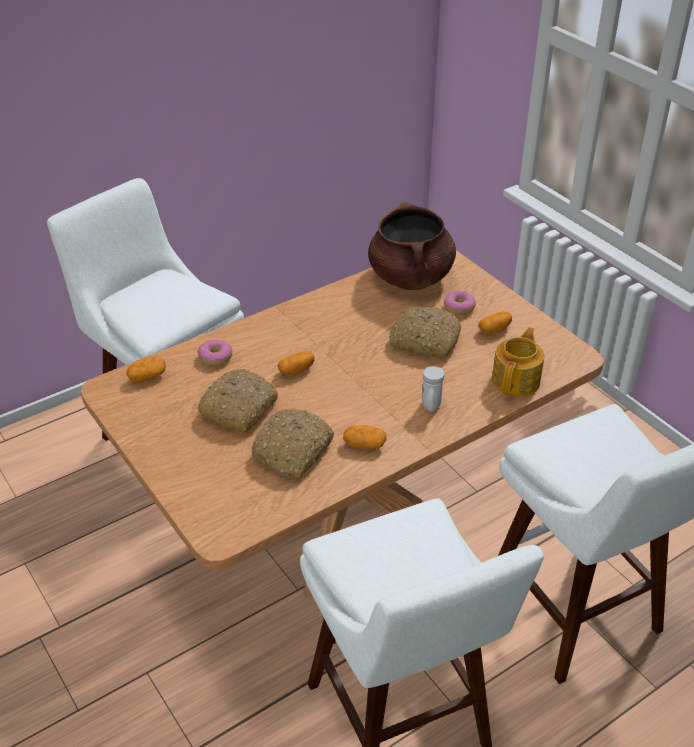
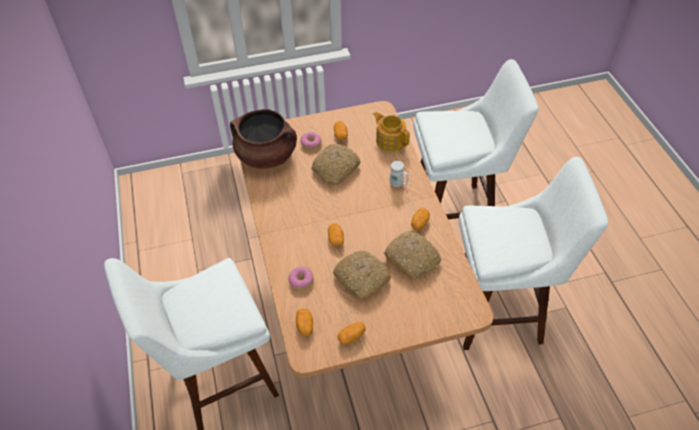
camera: 70 degrees left, 10 degrees up
(142, 420) = (351, 337): none -> potato

